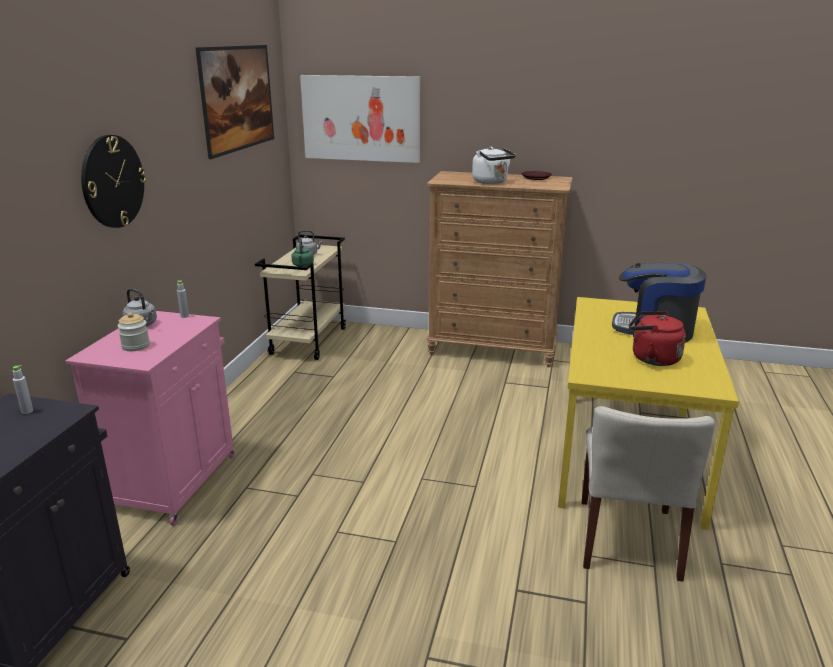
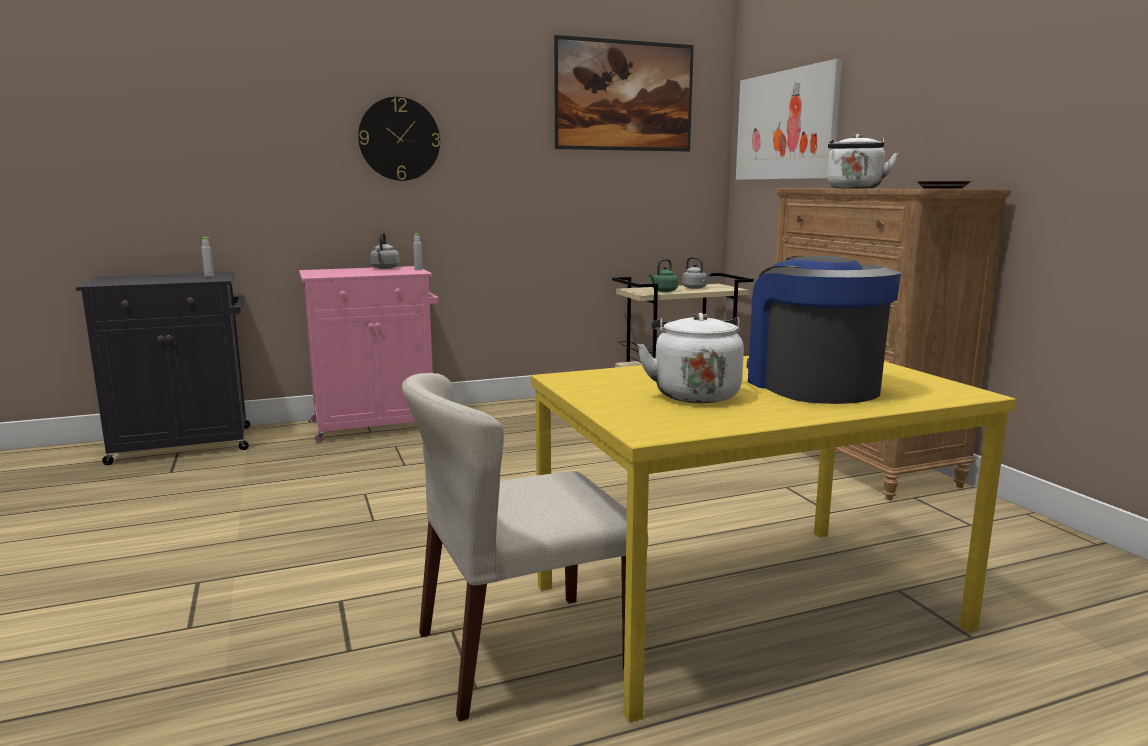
camera: 55 degrees right, 10 degrees down
(136, 346) = (342, 272): jar -> none
(652, 358) = (694, 394): red kettle -> white kettle

